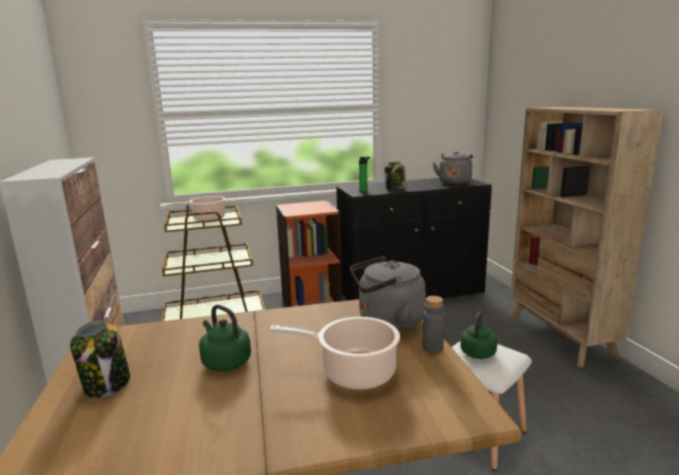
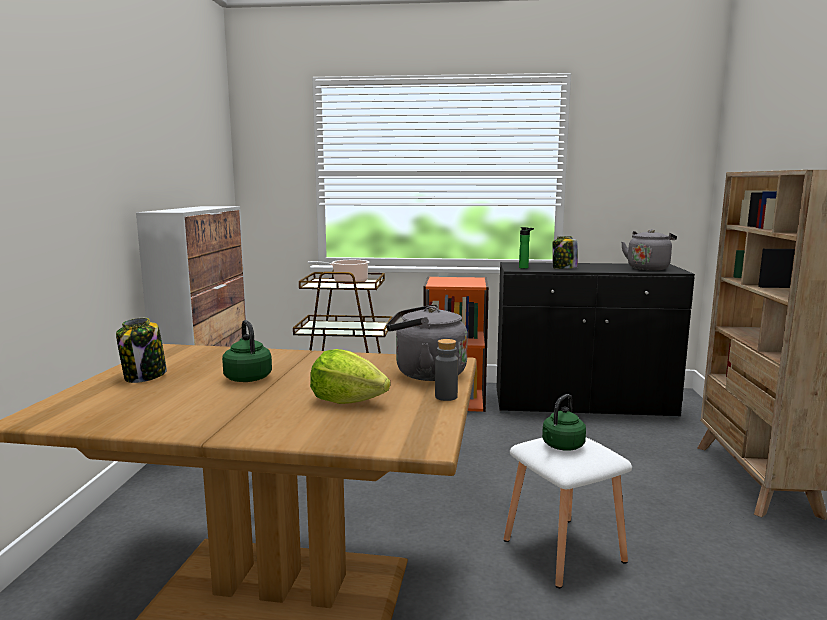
camera: 20 degrees right, 5 degrees down
(353, 372) = (347, 401): cooking pot -> lettuce

